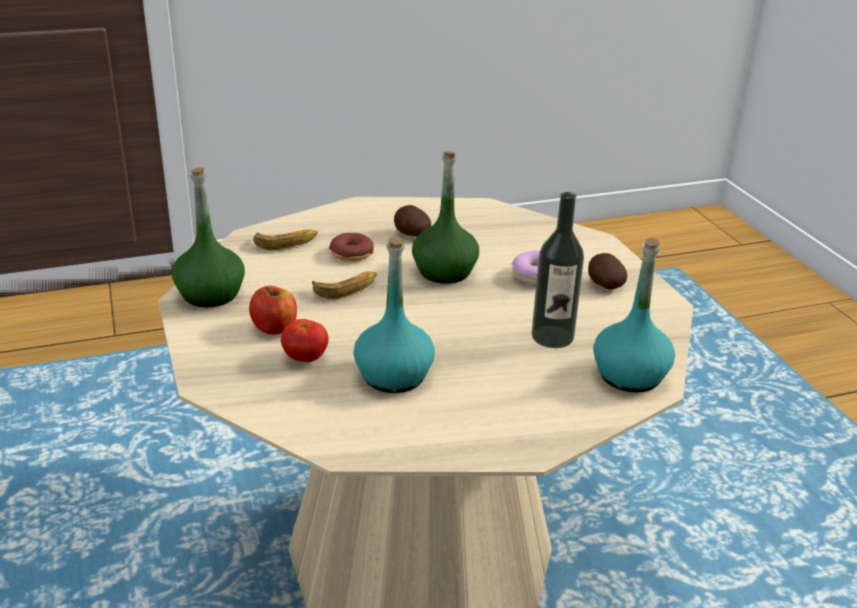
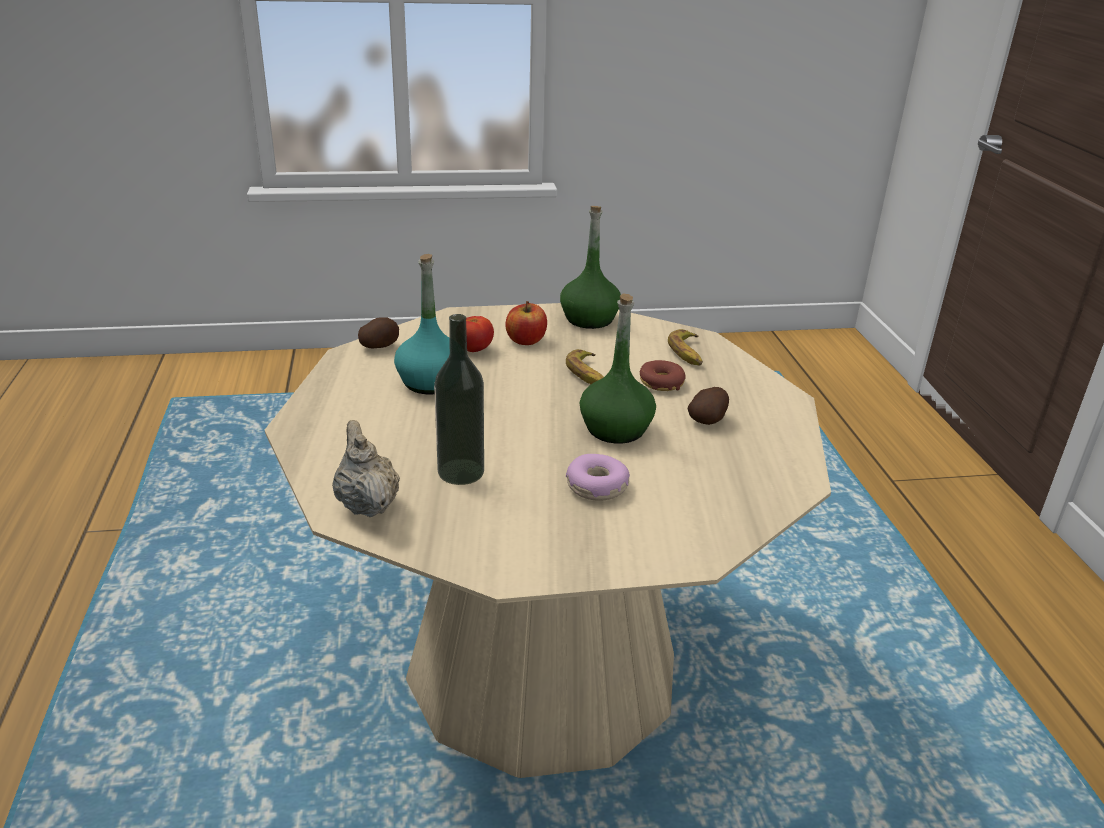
camera: 100 degrees right, 0 degrees up
(604, 285) = (564, 533): potato -> potato (379, 346)
(630, 376) = (367, 504): turquoise bottle -> beige teapot

